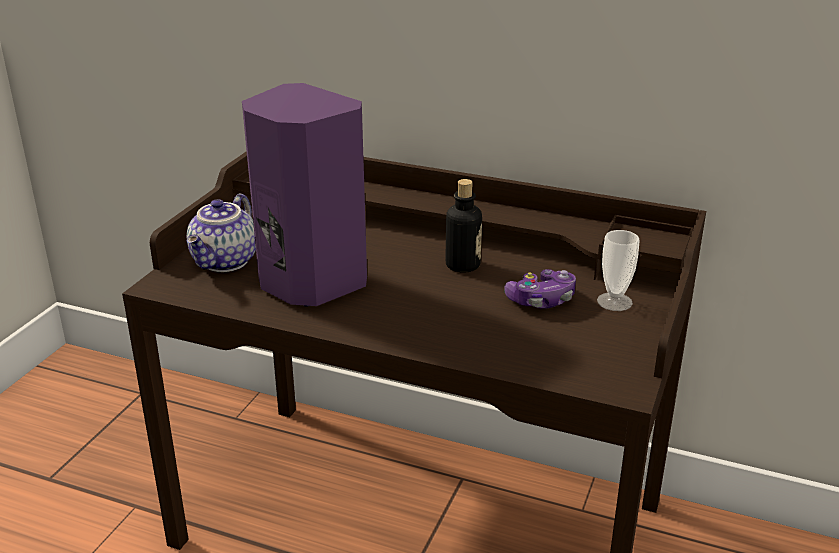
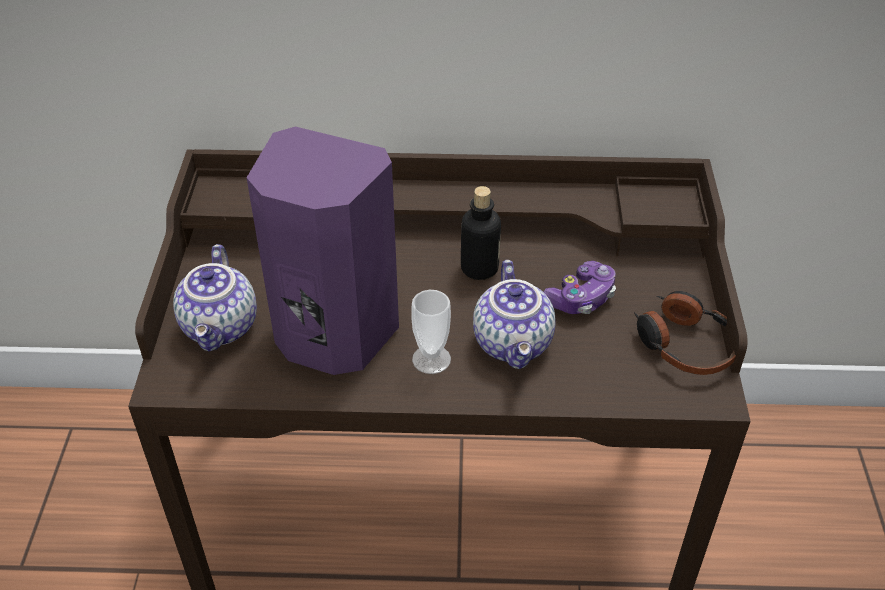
camera: 20 degrees left, 15 degrees up
(460, 317) = (514, 344): none -> teapot
(614, 302) = (650, 282): cup -> cup (431, 359)
(619, 348) = (684, 344): none -> headphones

